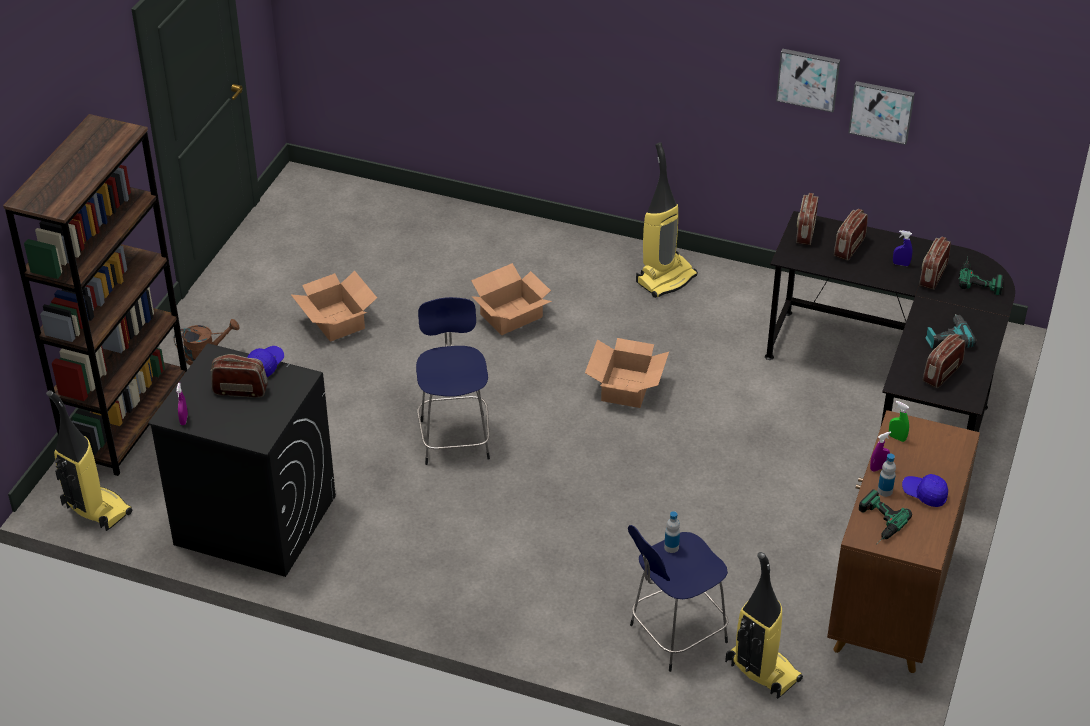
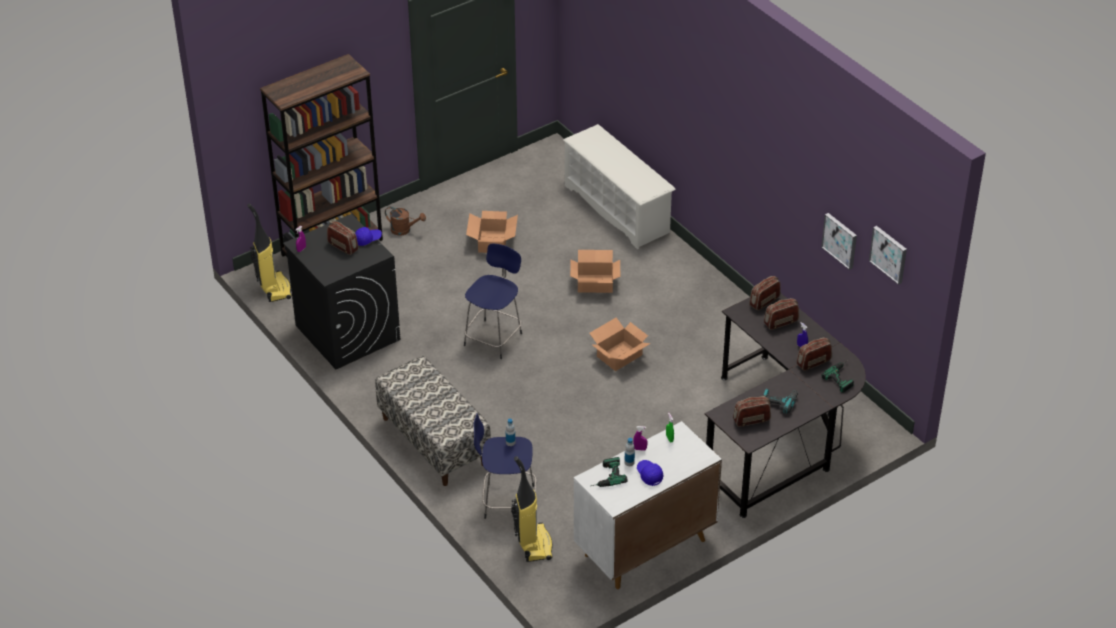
camera: 35 degrees right, 0 degrees up
(451, 219) = (617, 209): none -> white shoe rack
(507, 605) = (433, 441): none -> bench
(665, 278) = (710, 302): vacuum cleaner -> none
(808, 79) = (805, 199): picture -> picture (889, 254)
(891, 604) = (644, 548): brown cabinet -> white cabinet

